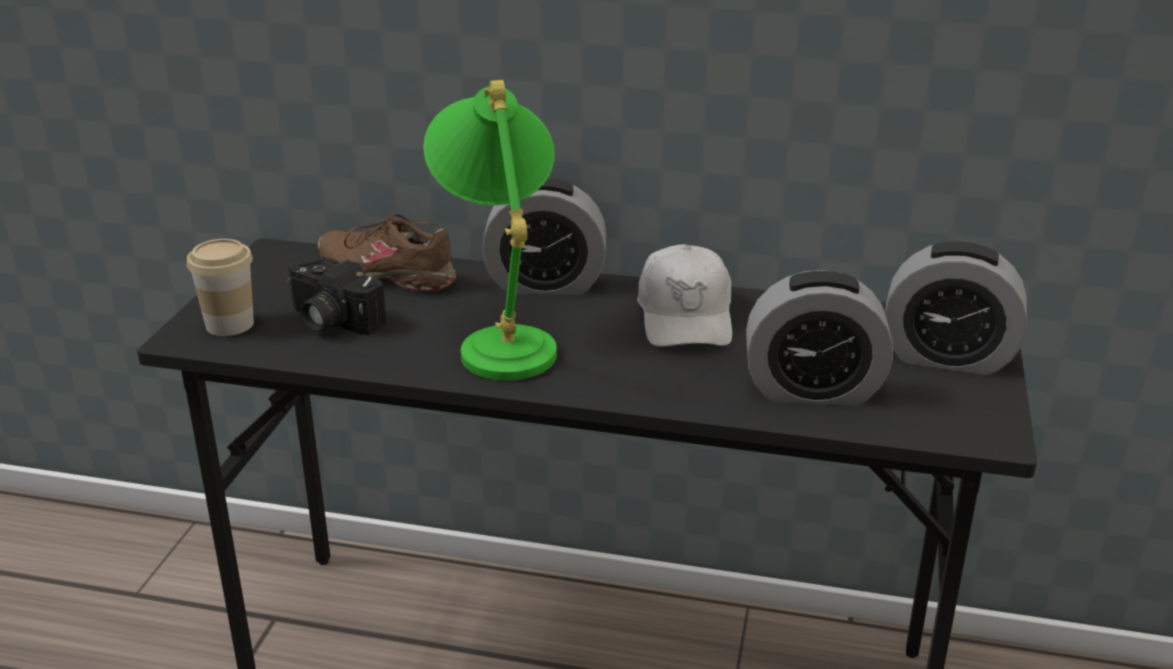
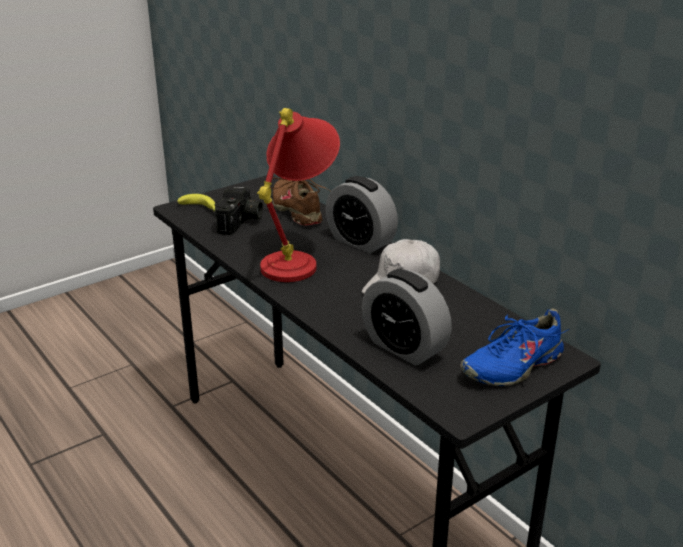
camera: 40 degrees right, 0 degrees up
(230, 324) = (201, 209): cup -> banana
(329, 320) = (240, 222): camera -> camera turned 150 degrees counterclockwise
(503, 338) = (299, 259): green table lamp -> red table lamp
(947, 357) = (512, 365): alarm clock -> blue shoe

